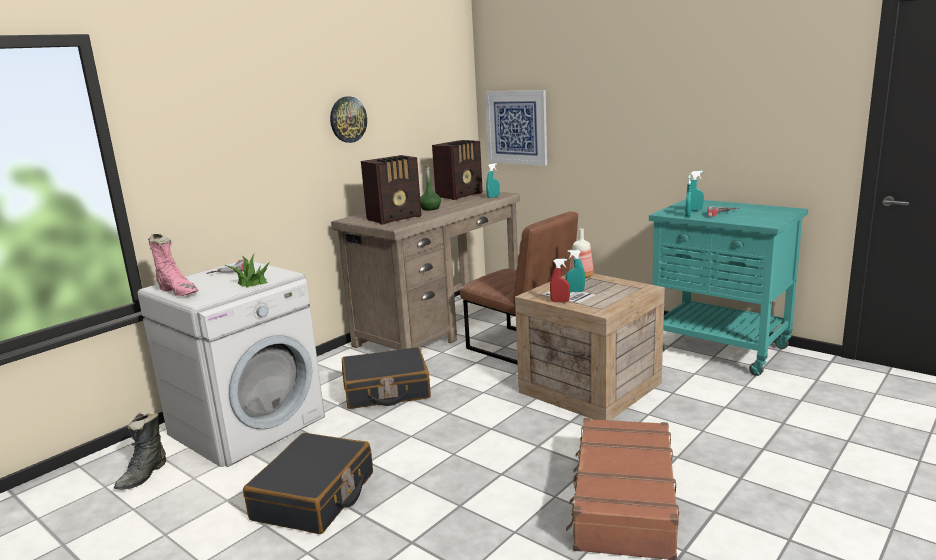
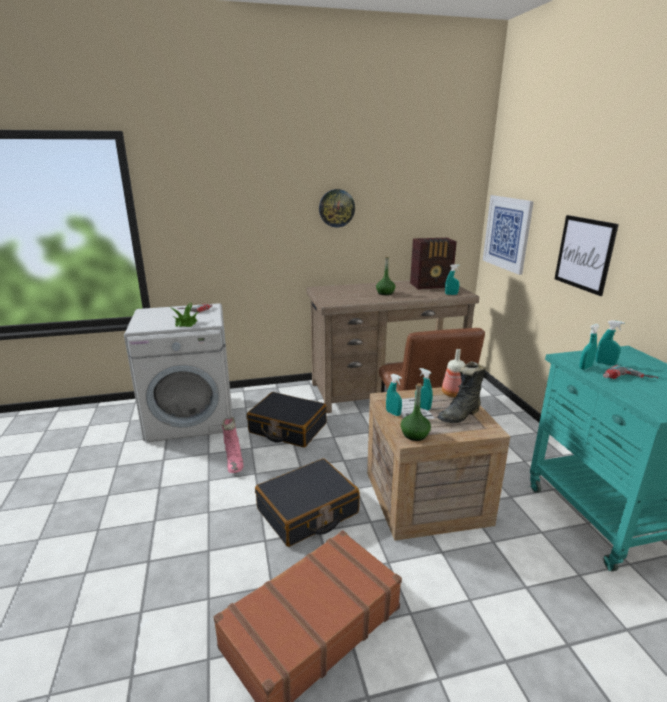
camera: 35 degrees right, 5 degrees up
(144, 475) = (109, 427): black boot -> black boot (460, 415)
(178, 291) = (144, 317): pink boot -> pink boot (234, 461)
(314, 497) = (152, 490): black suitcase -> black suitcase (308, 512)
(395, 218) = (346, 296): radio -> none
(560, 301) = (393, 413): red spray bottle -> turquoise spray bottle
(601, 308) = (414, 435): none -> green bottle
(619, 129) = (584, 254): none -> picture

